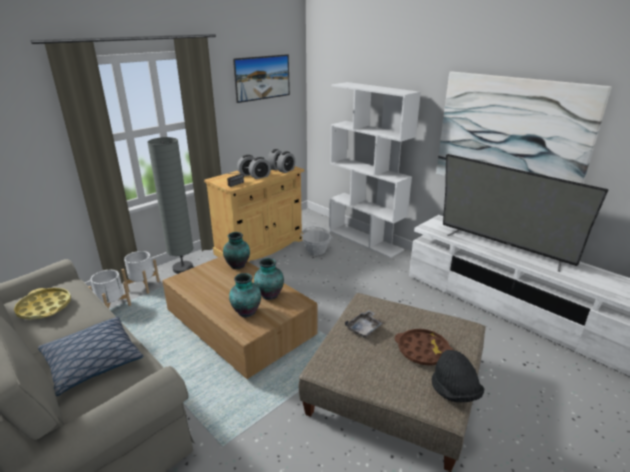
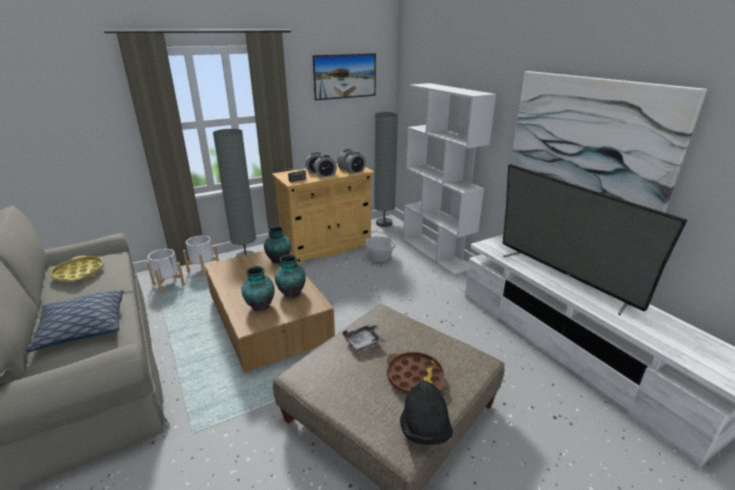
camera: 15 degrees right, 0 degrees up
(304, 218) = (384, 223): none -> grey floor lamp

